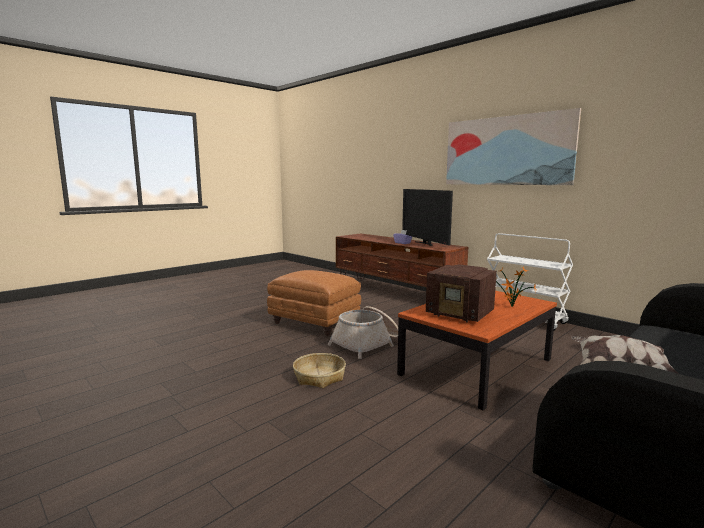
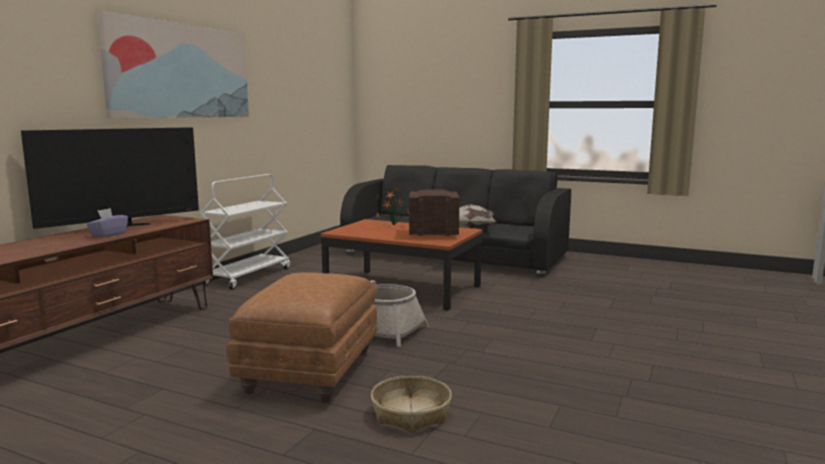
camera: 110 degrees left, 0 degrees up
(319, 377) = (489, 337): basket -> basket (411, 413)
(460, 314) = (432, 233): radio -> radio turned 105 degrees counterclockwise

